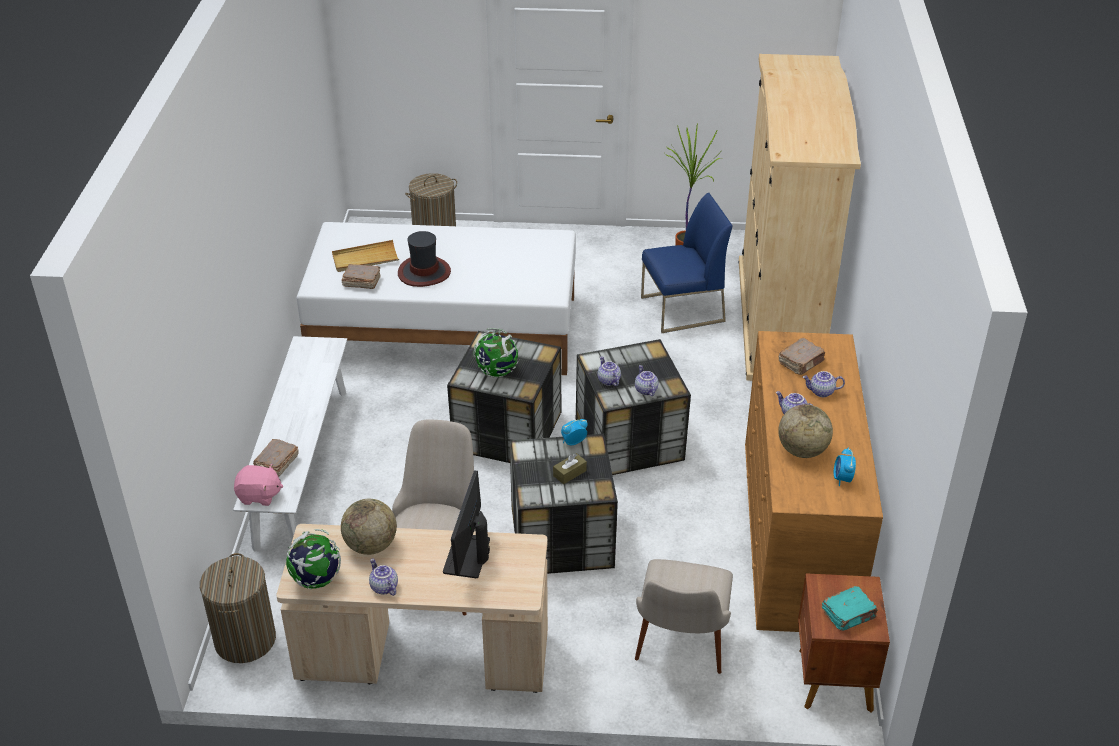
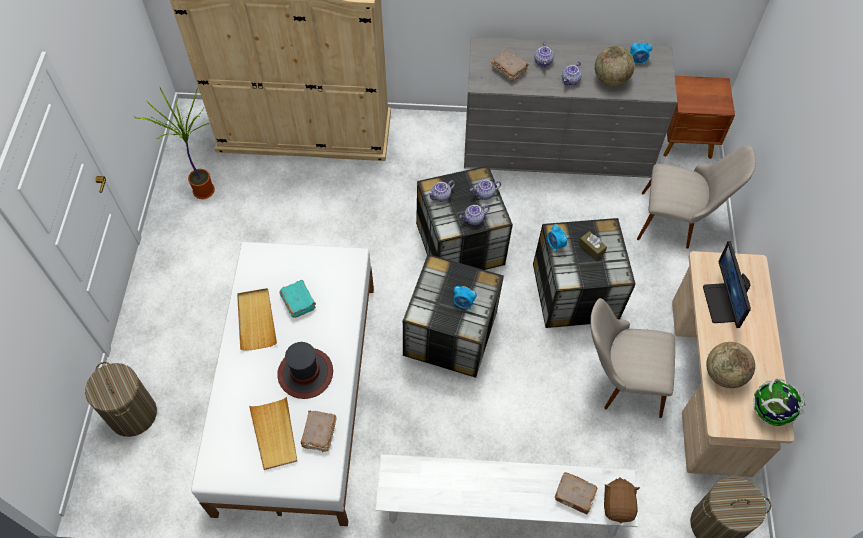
camera: 90 degrees left, 20 degrees up
(259, 496) = (618, 505): pink plush toy -> brown plush toy
(383, 587) = (767, 360): teapot -> teapot (441, 196)
(468, 556) = (722, 303): monitor -> monitor turned 75 degrees clockwise
(483, 243) = (256, 320): none -> beige tray
(496, 372) = (463, 303): globe -> alarm clock
(682, 310) = (285, 198): blue chair -> none
(797, 533) = (556, 146): brown dresser -> grey dresser
(849, 615) = (711, 94): turquoise book -> turquoise book (298, 301)

